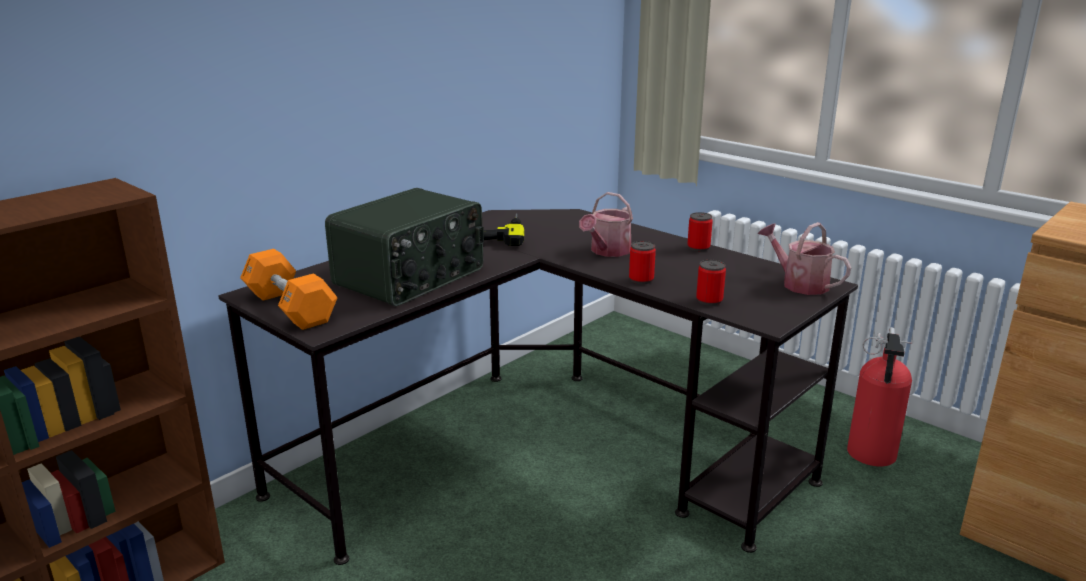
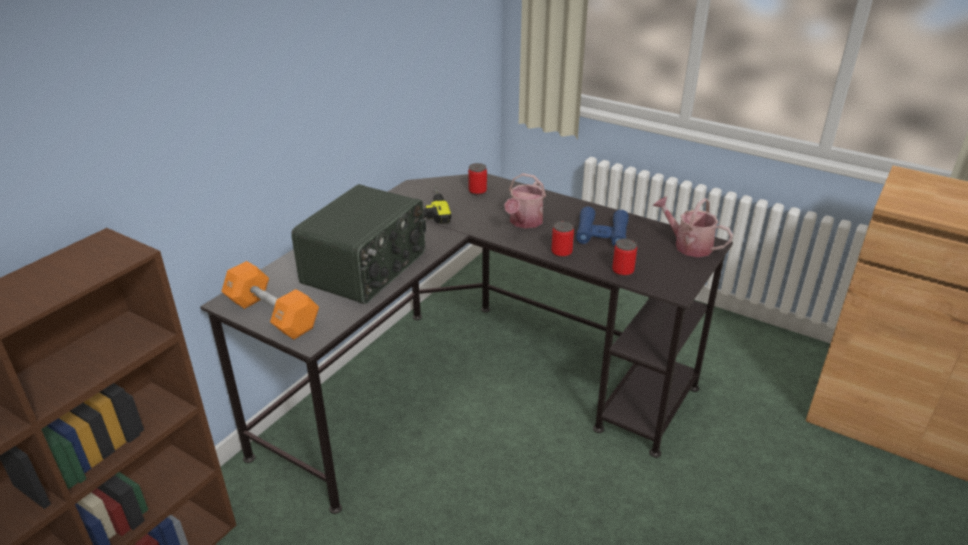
camera: 10 degrees left, 10 degrees up
(696, 266) = (601, 233): none -> blue binoculars
(698, 248) = (597, 211): can -> can (477, 191)
(871, 456) = (731, 358): fire extinguisher -> none

